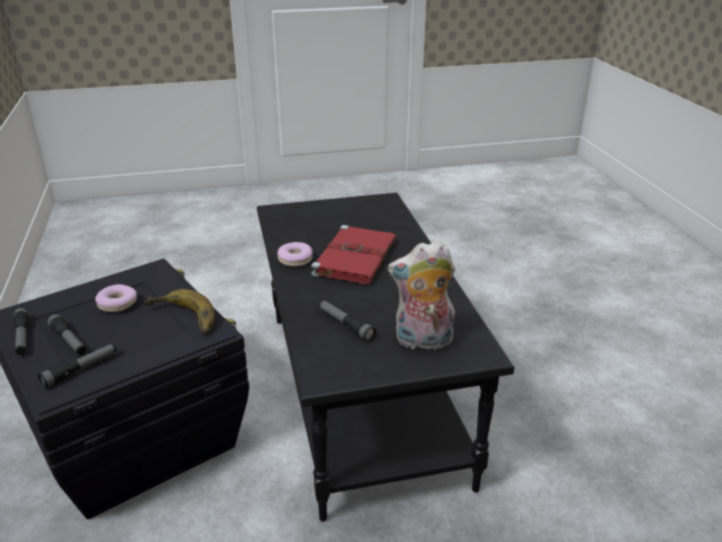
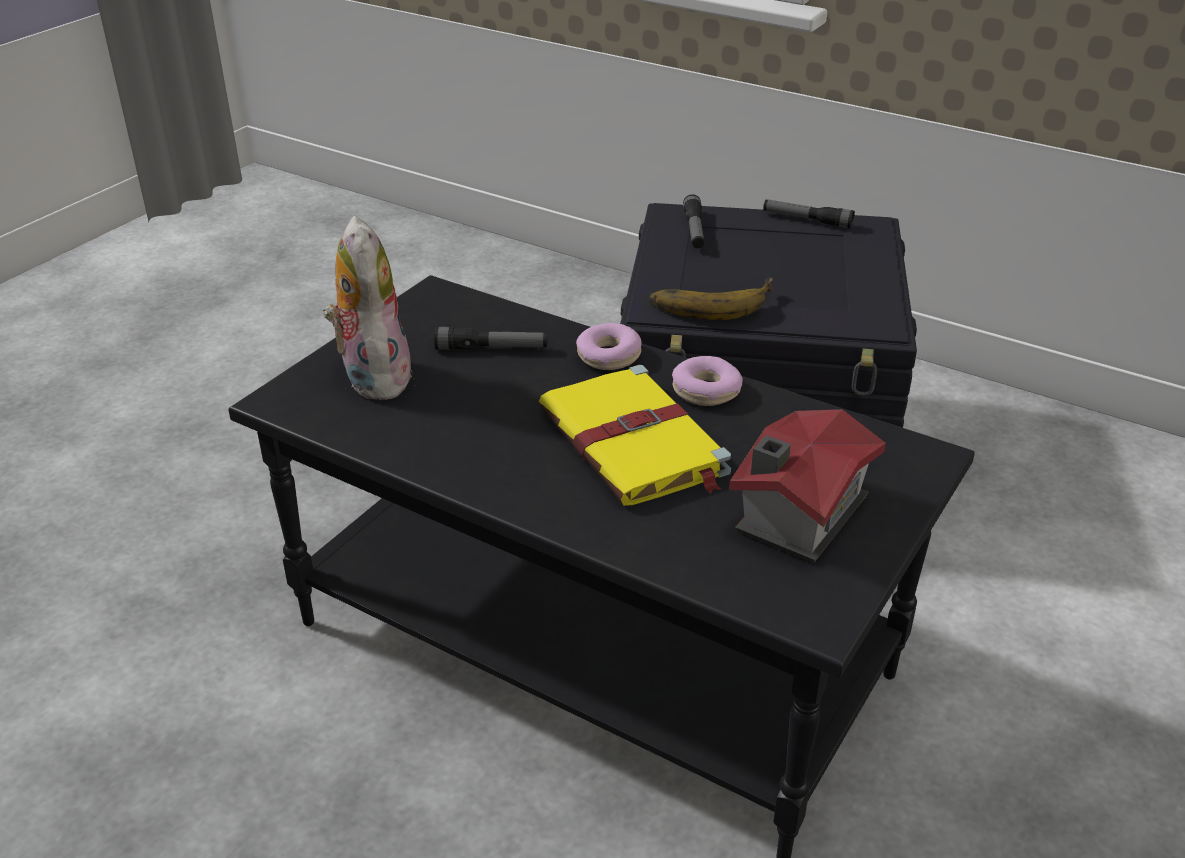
camera: 135 degrees right, 5 degrees up
(69, 340) = (762, 238): flashlight -> none
(117, 304) = (809, 279): donut -> donut (608, 356)
(345, 217) = (796, 515): none -> toy house
(356, 257) = (634, 443): red book -> yellow book
(422, 342) = (372, 376): plush toy -> plush toy turned 60 degrees counterclockwise

